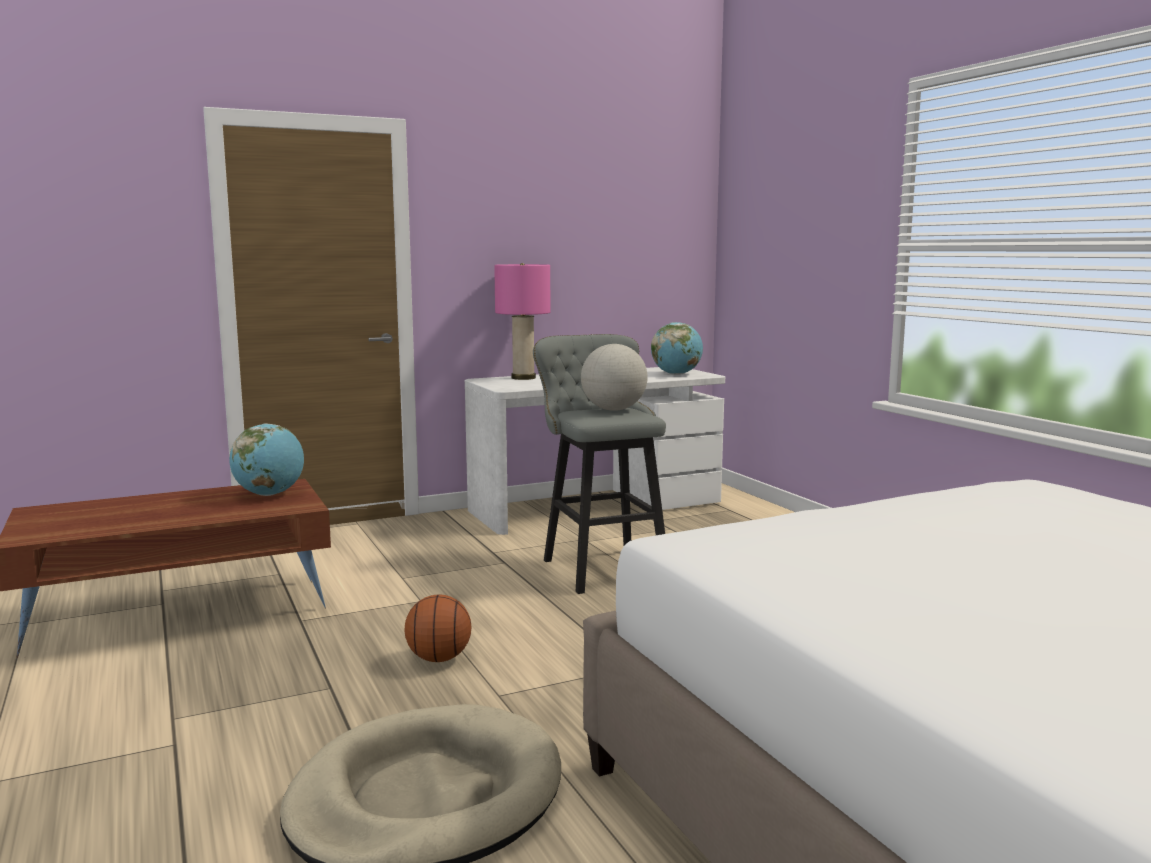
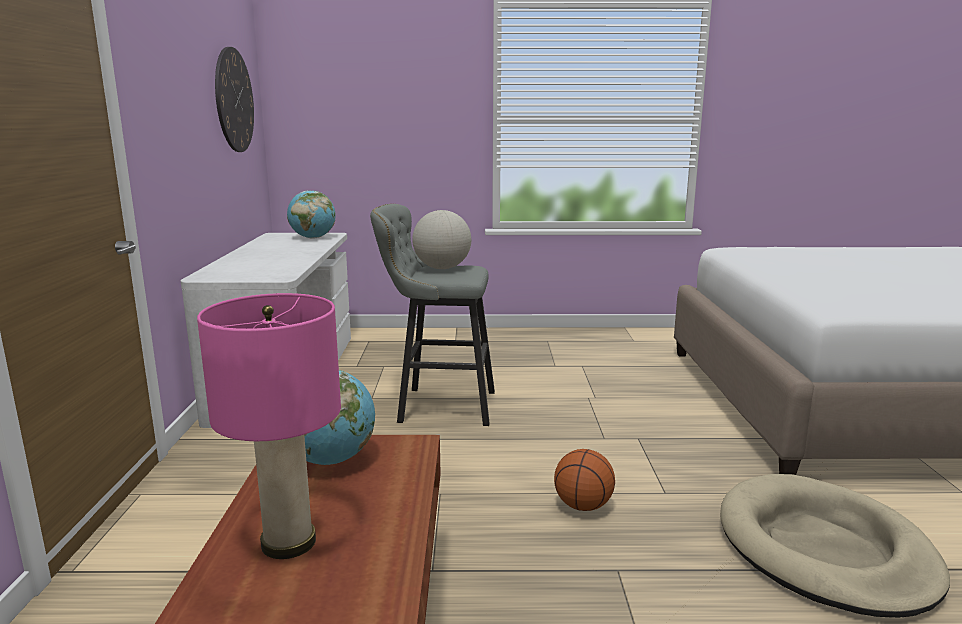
camera: 65 degrees left, 5 degrees up
(523, 378) = (227, 266): pink table lamp -> pink table lamp (288, 542)
(636, 227) = (234, 100): none -> wall clock

